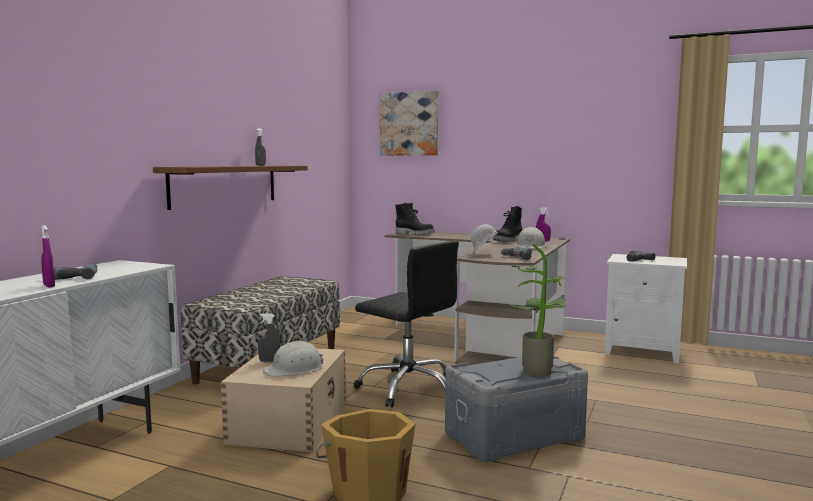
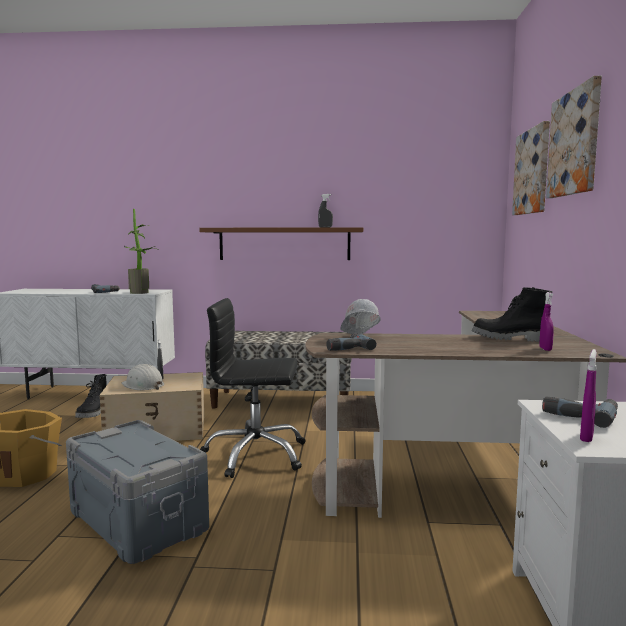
camera: 70 degrees right, 0 degrees up
(49, 286) = (76, 292): purple spray bottle -> purple spray bottle (586, 437)
(408, 388) = (255, 455): black office chair -> black office chair turned 75 degrees clockwise
(415, 234) = (488, 315): black boot -> black boot (94, 413)
(481, 113) = (575, 143): none -> picture
(530, 246) = (466, 347): white hard hat -> none
(537, 369) = (136, 457): potted plant -> potted plant (142, 292)

